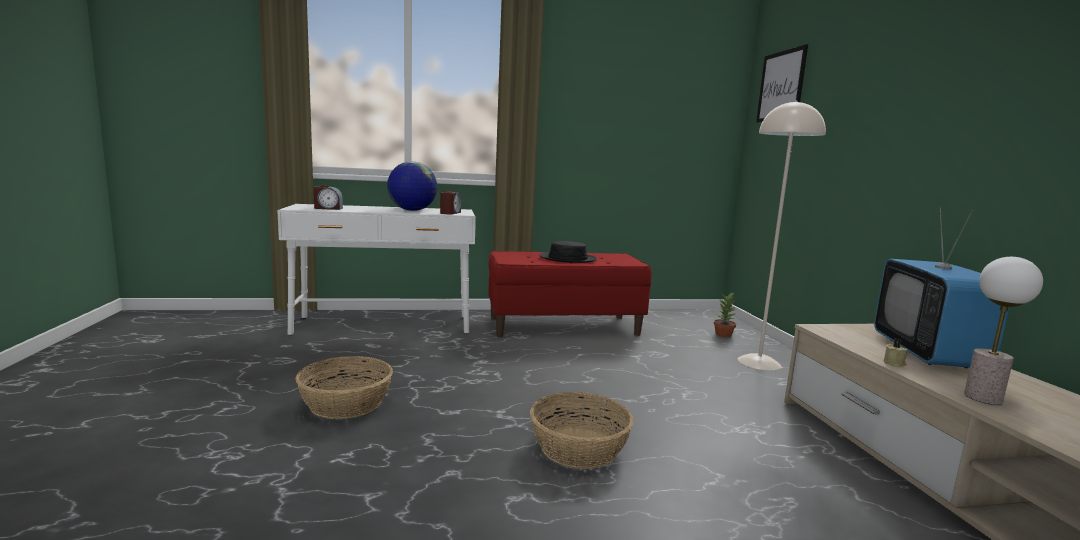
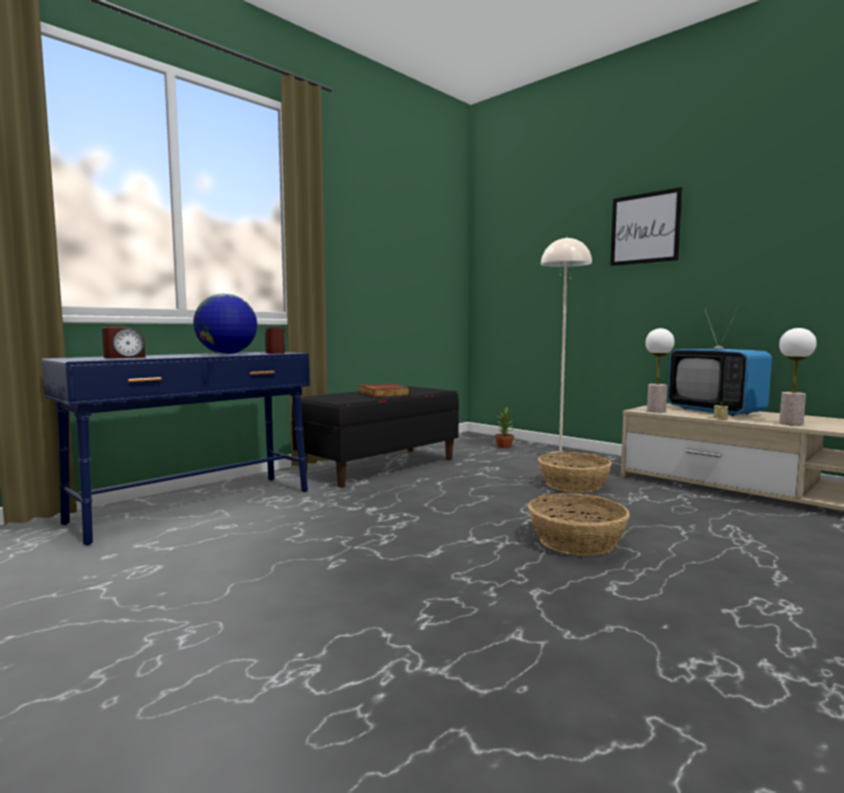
camera: 35 degrees left, 5 degrees down
(346, 403) = (321, 580): basket -> basket (574, 485)
(384, 326) = (197, 507): white console table -> blue console table
(563, 326) = (380, 466): red bench -> black bench
(568, 258) = (381, 394): black hat -> book
(781, 86) = (510, 230): picture -> picture (645, 228)
(836, 334) = (656, 411): none -> table lamp

